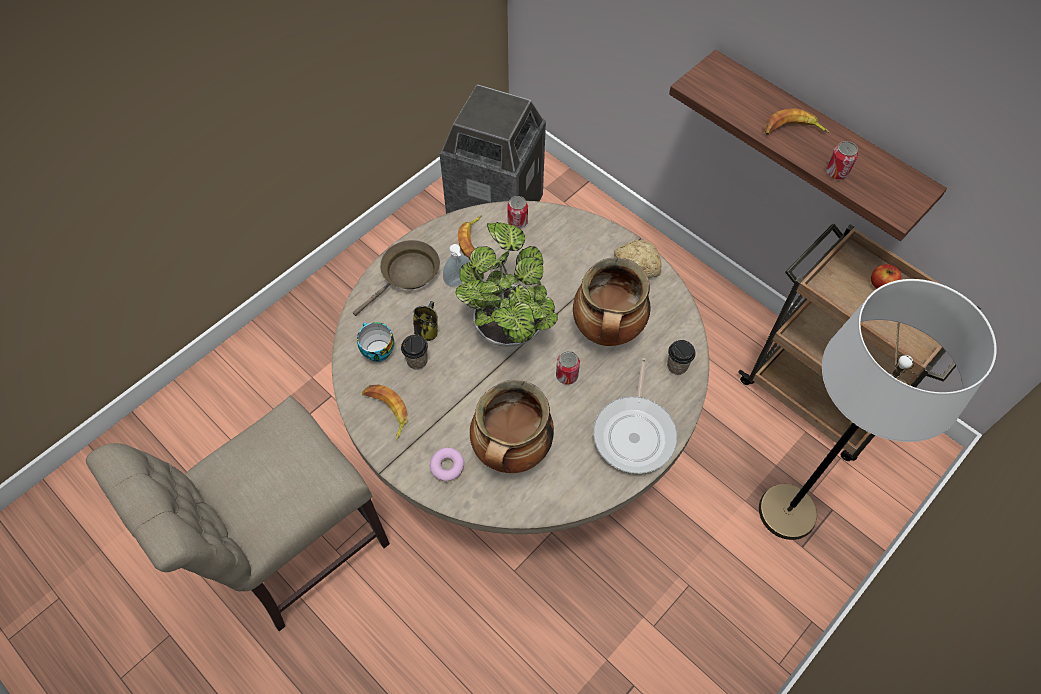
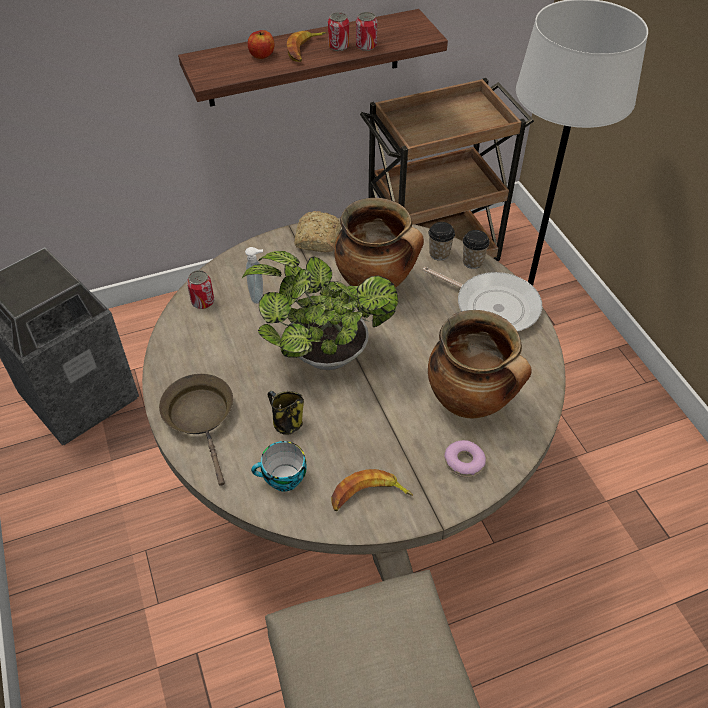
camera: 65 degrees left, 10 degrees down
(417, 361) = (320, 445): cup -> cup (472, 262)
(459, 282) = (243, 375): soap dispenser -> soap dispenser (258, 296)
(474, 243) = (202, 345): banana -> none
(567, 375) = (407, 330): can -> can (338, 46)
(881, 284) = (430, 116): apple -> apple (261, 55)

